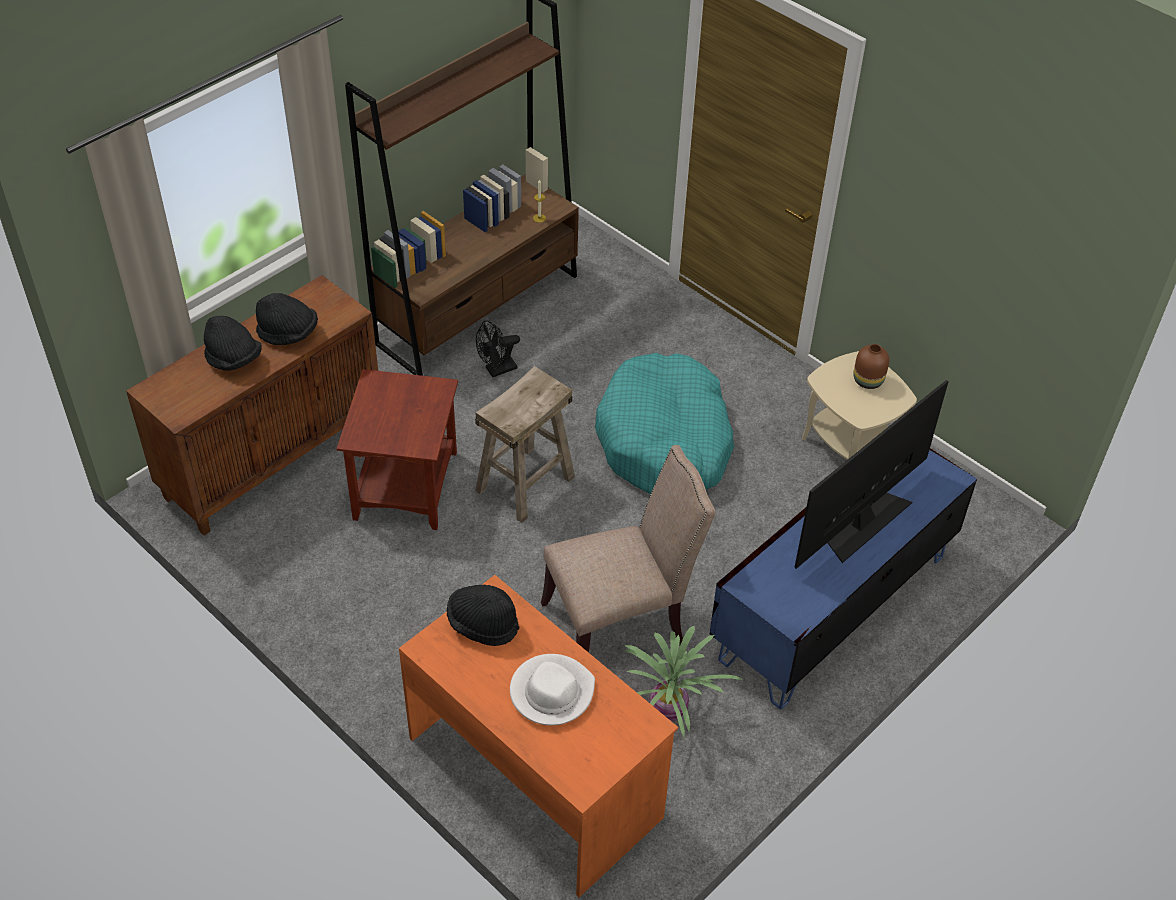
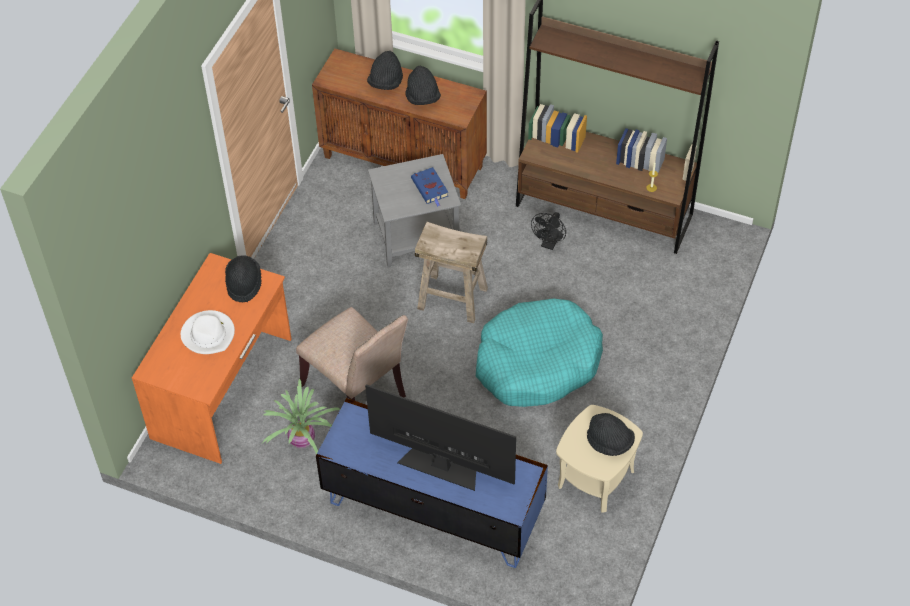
camera: 70 degrees right, 5 degrees up
(404, 485) = (416, 235): brown side table -> grey side table
(412, 398) = (430, 188): none -> blue book
(497, 370) = (549, 244): black fan -> black fan turned 105 degrees counterclockwise
(867, 380) = (610, 442): brown vase -> black hat

